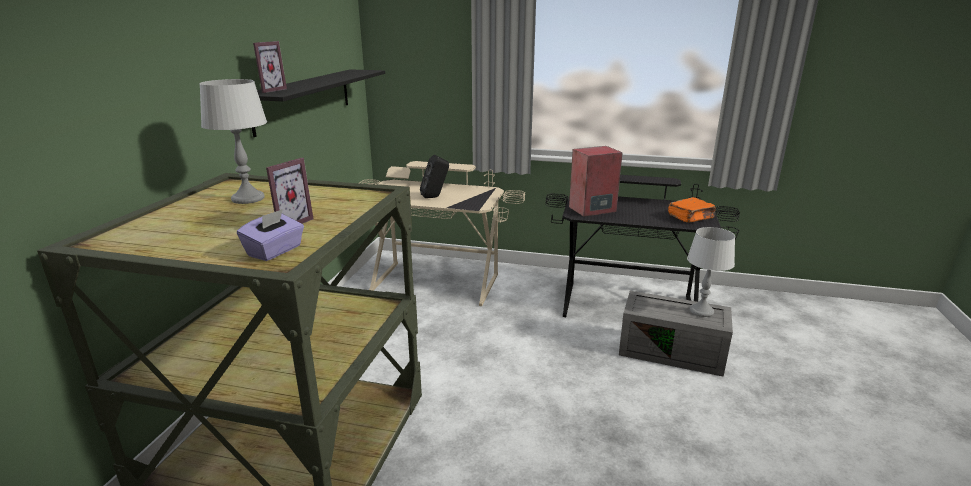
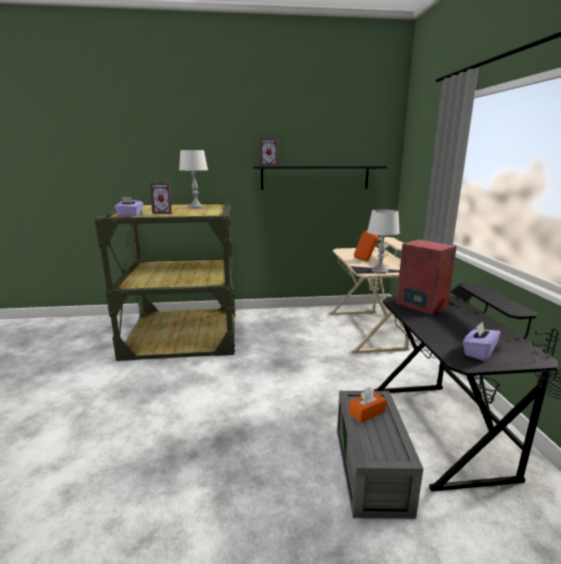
camera: 70 degrees right, 5 degrees down
(435, 197) = (366, 261): black speaker -> orange speaker
(661, 309) = (367, 412): none -> orange tissue box
(691, 217) = (478, 352): orange book -> purple tissue box
(701, 311) = (387, 441): grey table lamp -> grey table lamp (379, 271)

